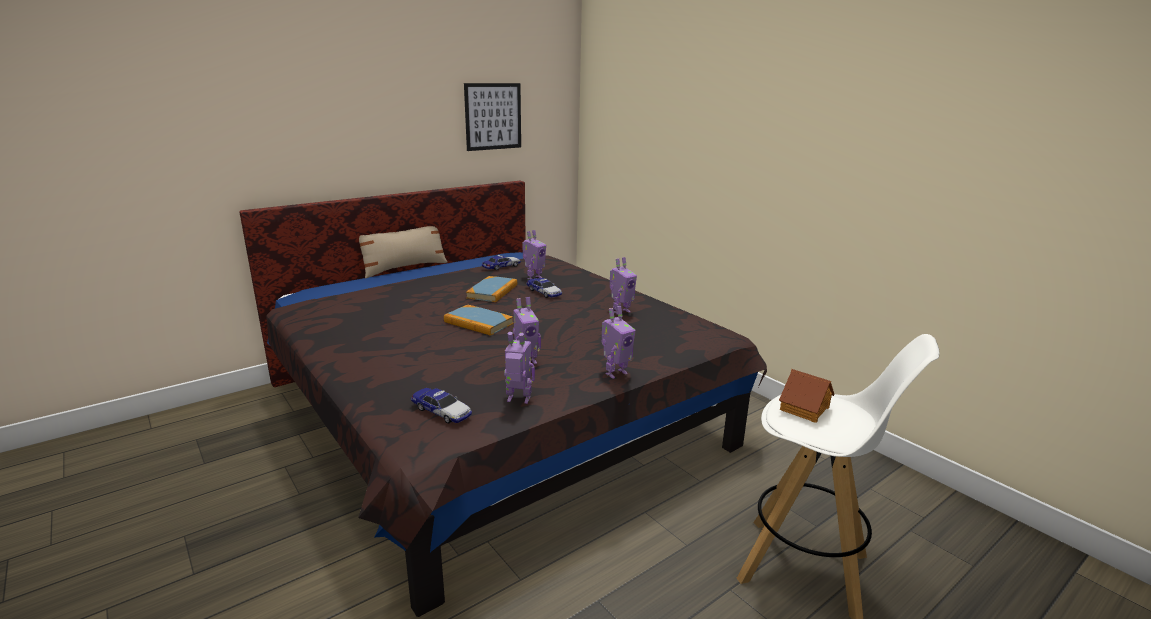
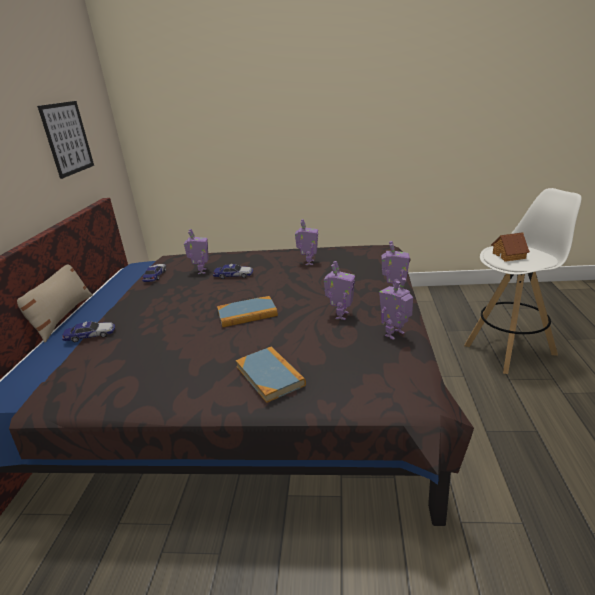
camera: 45 degrees left, 5 degrees up
(441, 411) = (379, 370): toy car -> toy car (90, 335)
(492, 291) = (198, 292): book -> book (270, 376)

